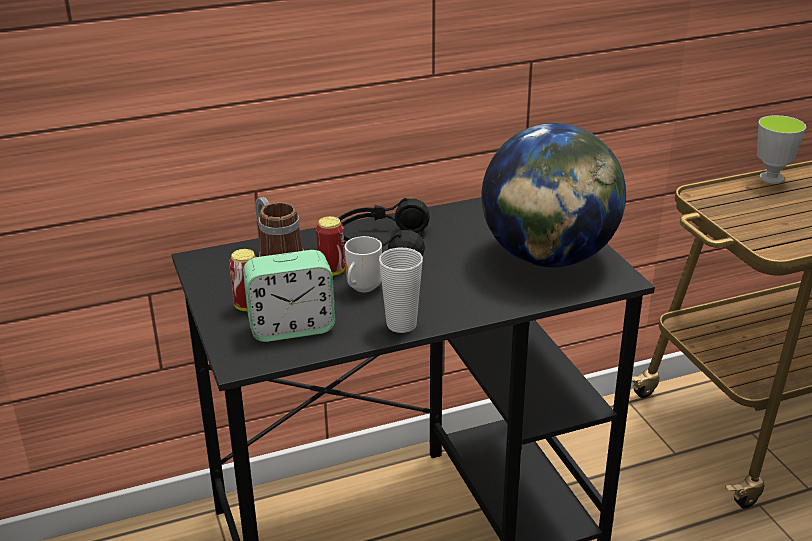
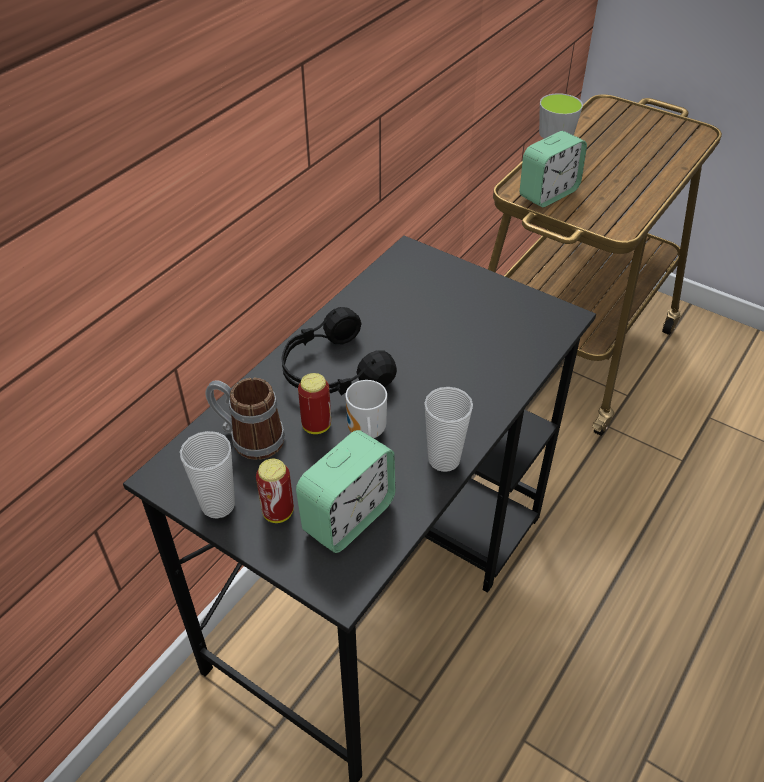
camera: 35 degrees left, 15 degrees up
(214, 287) = (218, 505): none -> cup
(548, 258) = (489, 320): globe -> none
(729, 204) = (548, 193): none -> alarm clock

